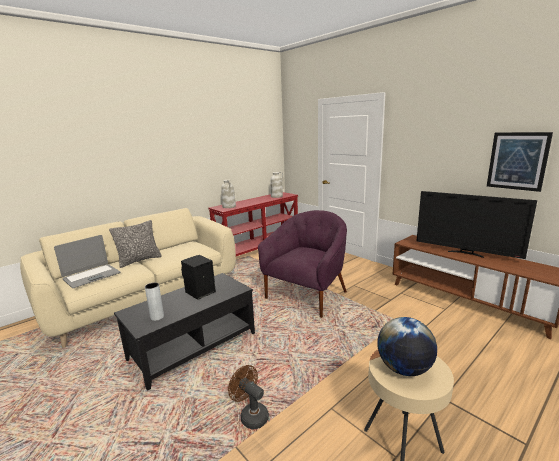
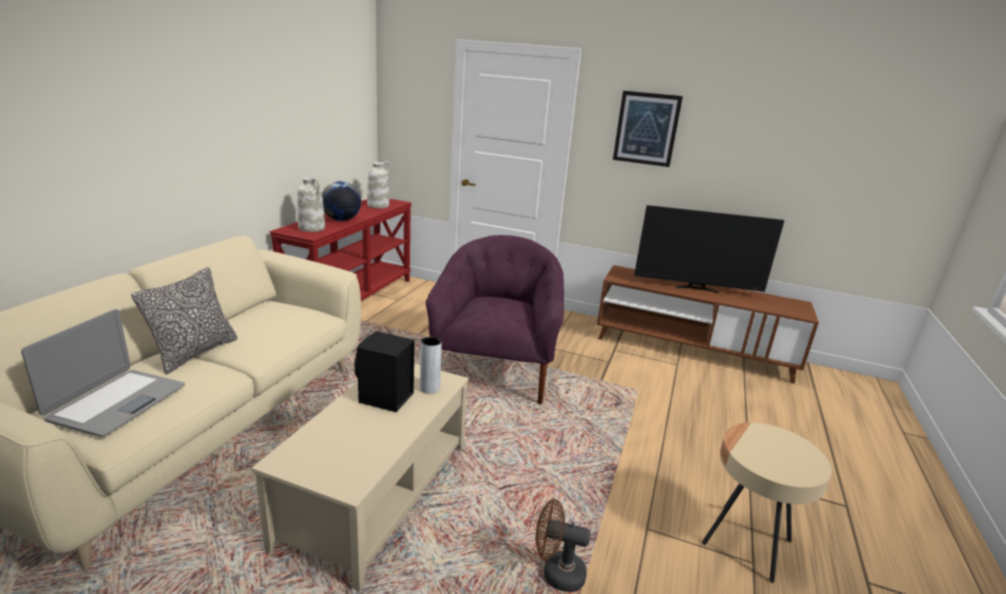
camera: 30 degrees left, 5 degrees up
(157, 317) = (354, 458): grey vase -> grey vase (429, 388)
(192, 345) = (375, 493): black coffee table -> beige coffee table
(404, 369) = (772, 453): globe -> globe (341, 220)
(517, 161) = (758, 168): picture -> picture (646, 128)

